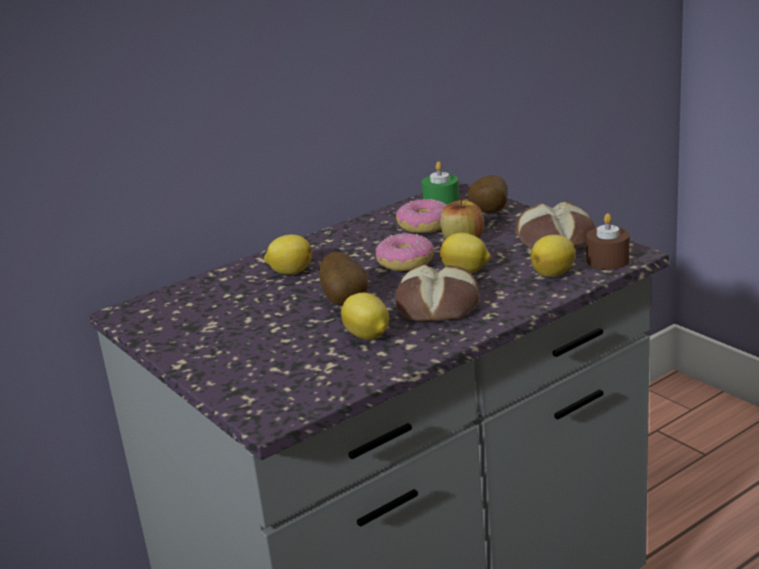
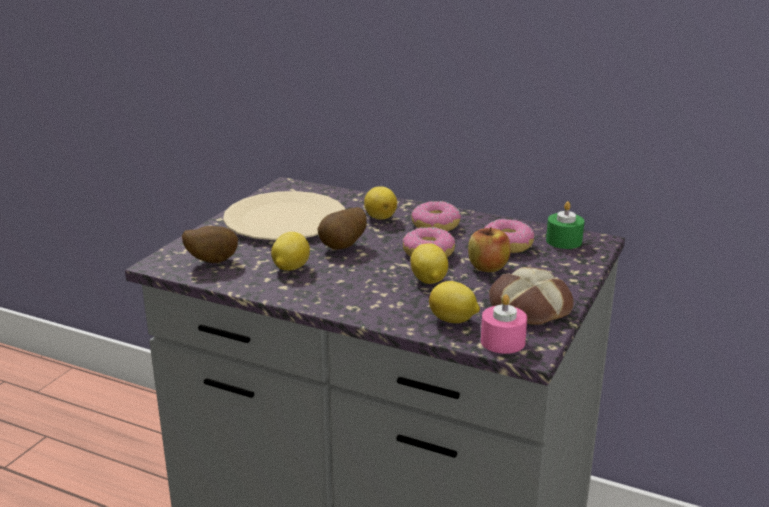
camera: 60 degrees right, 0 degrees up
(233, 324) = (285, 220): none -> beige plate
(344, 249) = (435, 225): none -> donut
(439, 305) = (358, 283): bread -> none
(488, 214) = (558, 266): potato -> potato (211, 261)
(607, 260) = (502, 341): brown candle -> pink candle

